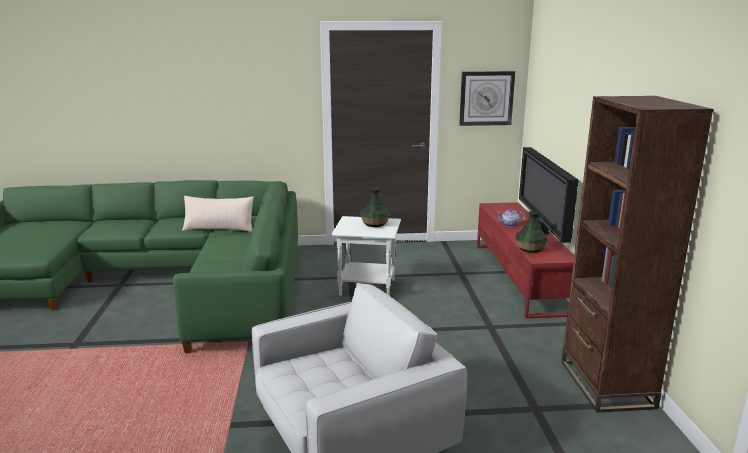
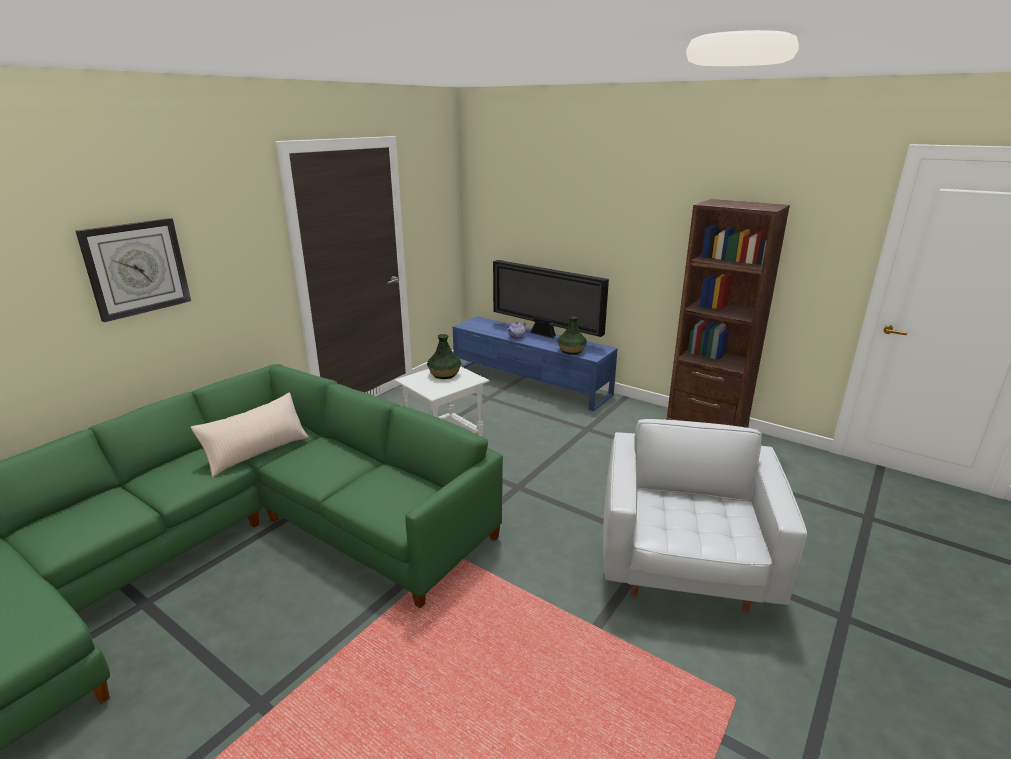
camera: 50 degrees left, 5 degrees up
(486, 98) = (437, 217): wall clock -> wall clock (136, 268)
(519, 277) = (530, 382): red tv stand -> blue tv stand

